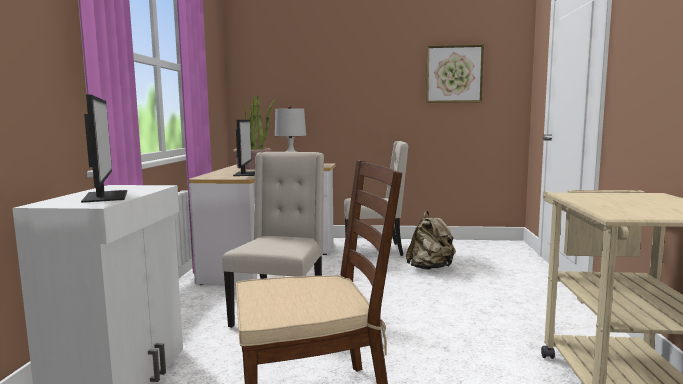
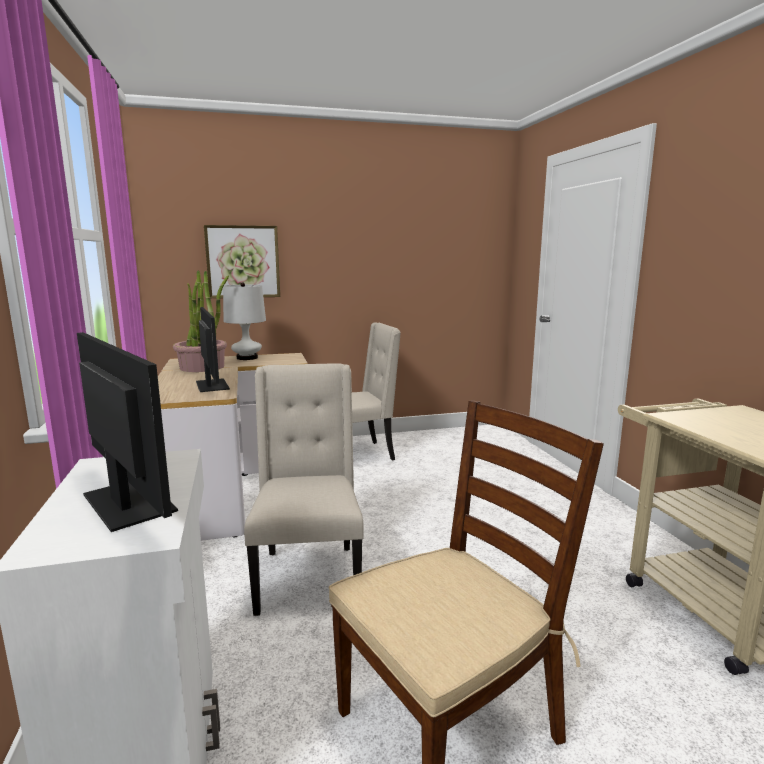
camera: 20 degrees left, 5 degrees up
(430, 268) = (436, 475): beige backpack -> none
(454, 74) = (432, 241): picture -> picture (243, 262)

